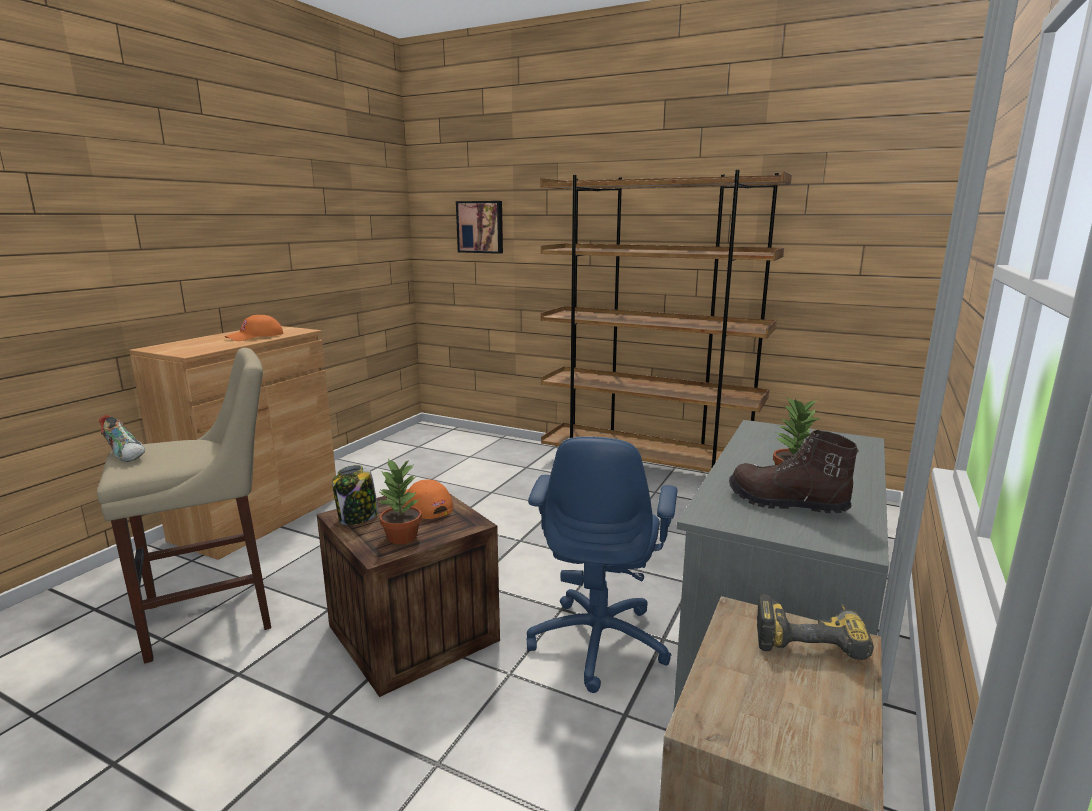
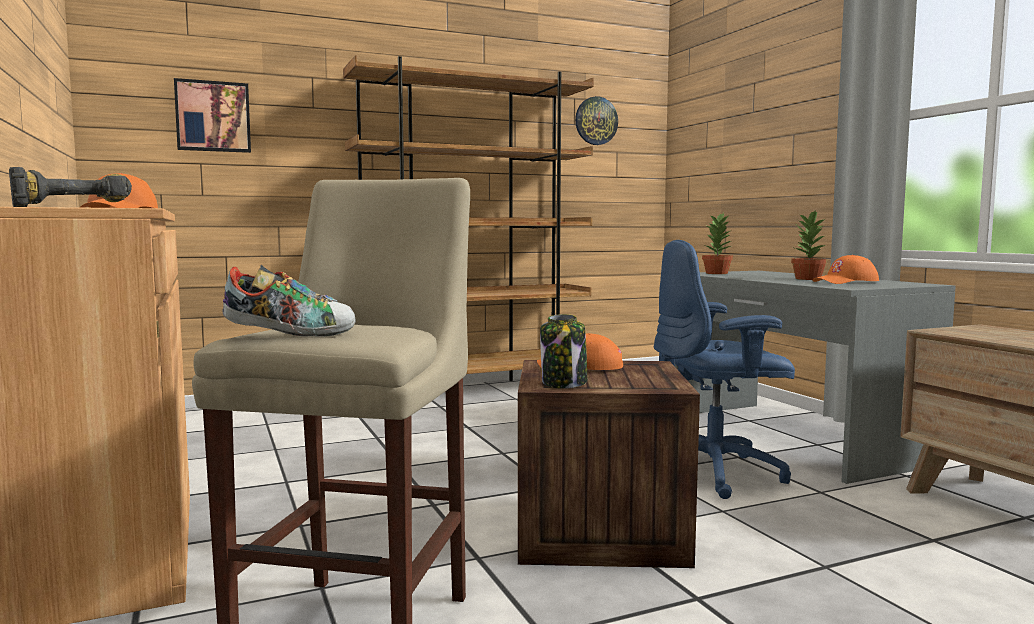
camera: 50 degrees left, 10 degrees down
(402, 537) = (645, 379): potted plant -> potted plant (717, 273)
(599, 641) = (715, 473): blue office chair -> blue office chair turned 120 degrees clockwise
(786, 503) = (846, 282): brown boot -> orange cap
(808, 637) = (974, 329): power drill -> power drill (72, 208)
(834, 209) = (596, 121): none -> wall clock

